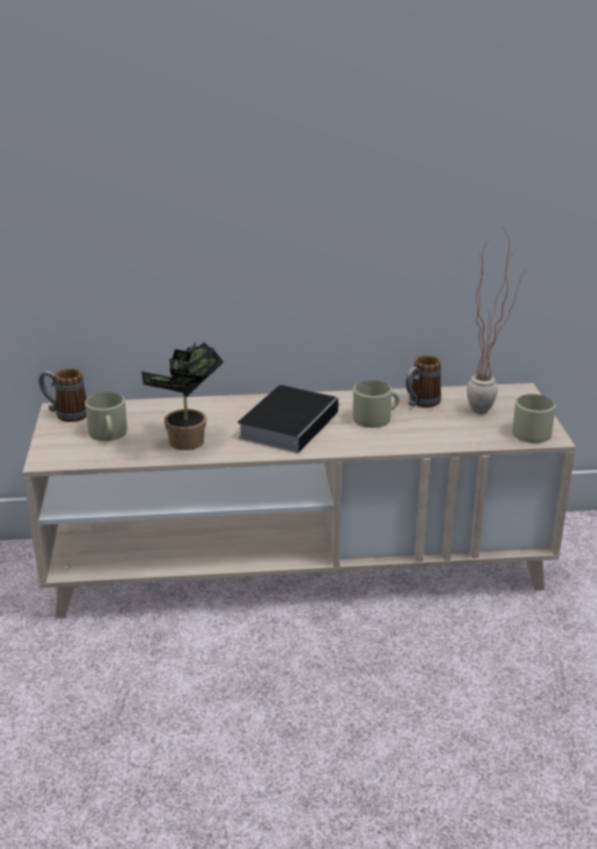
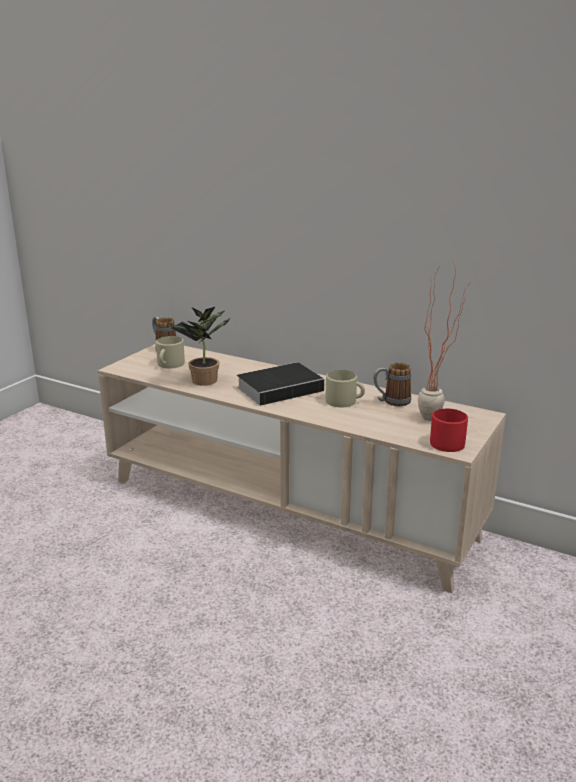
camera: 35 degrees right, 5 degrees down
(532, 431) = (450, 442): beige mug -> red mug

